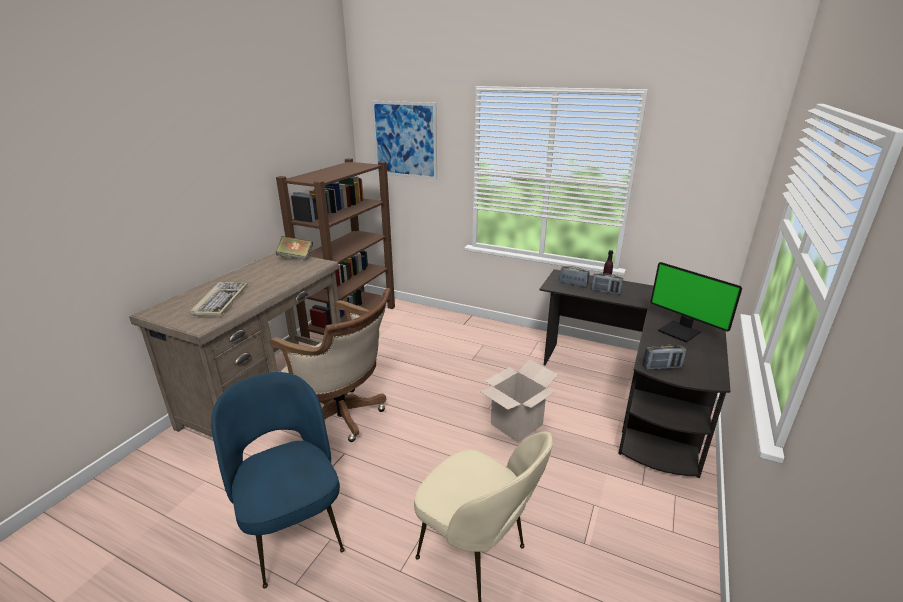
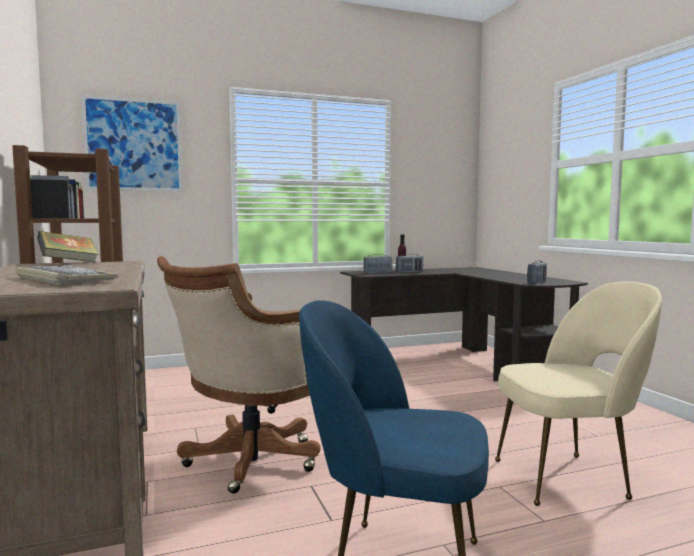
camera: 45 degrees left, 20 degrees down
(344, 416) = (247, 463): office chair -> office chair turned 150 degrees clockwise
(516, 424) = (423, 403): cardboard box -> none
(680, 331) = (501, 275): monitor -> none

